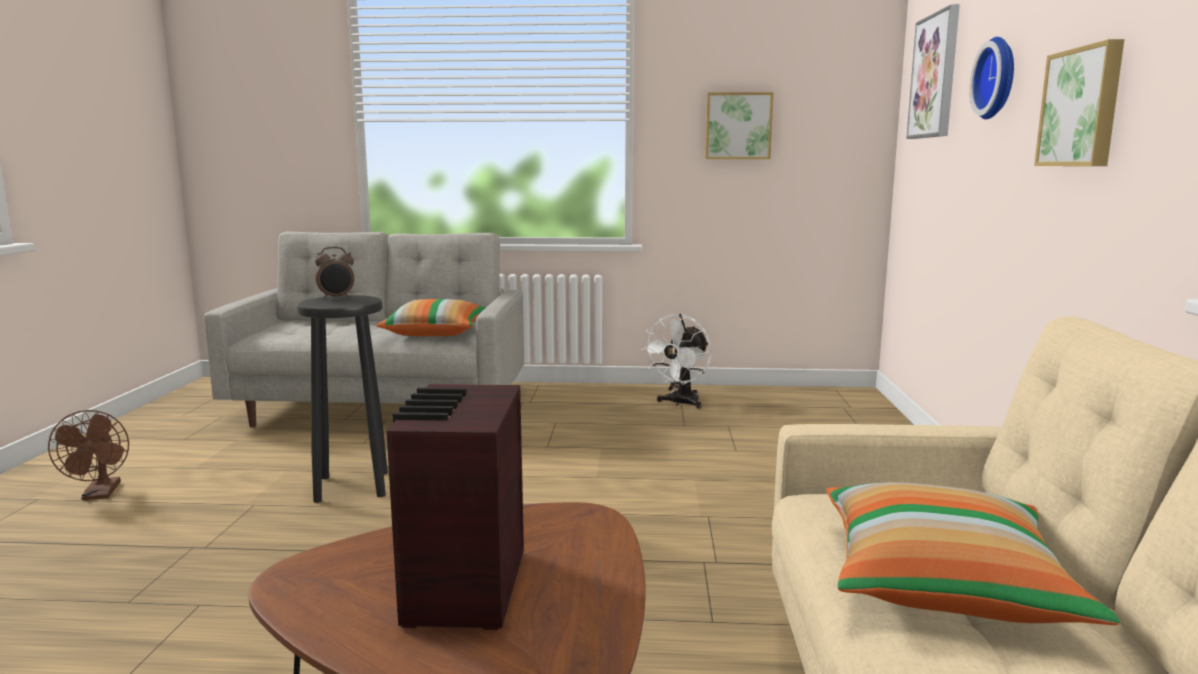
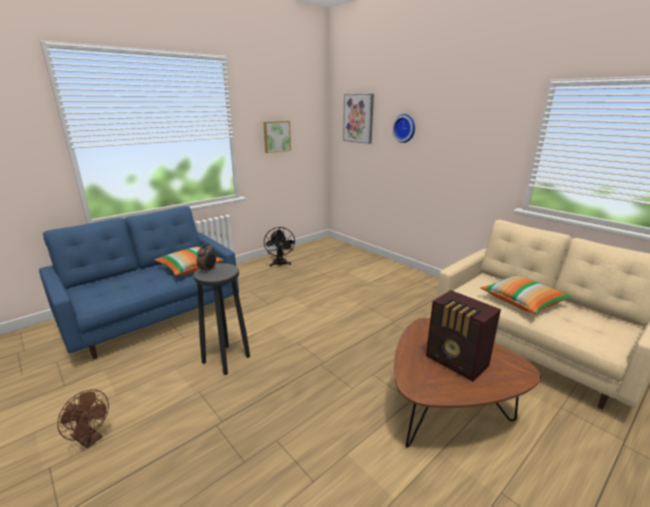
camera: 45 degrees left, 10 degrees up
(383, 409) = (154, 316): grey sofa -> blue sofa
(680, 403) = (280, 264): white fan -> black fan
(1082, 107) = (455, 147): picture -> none

